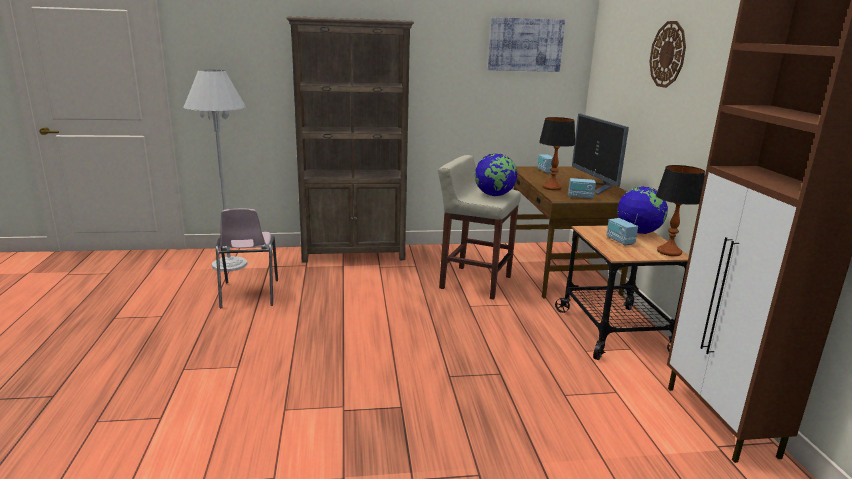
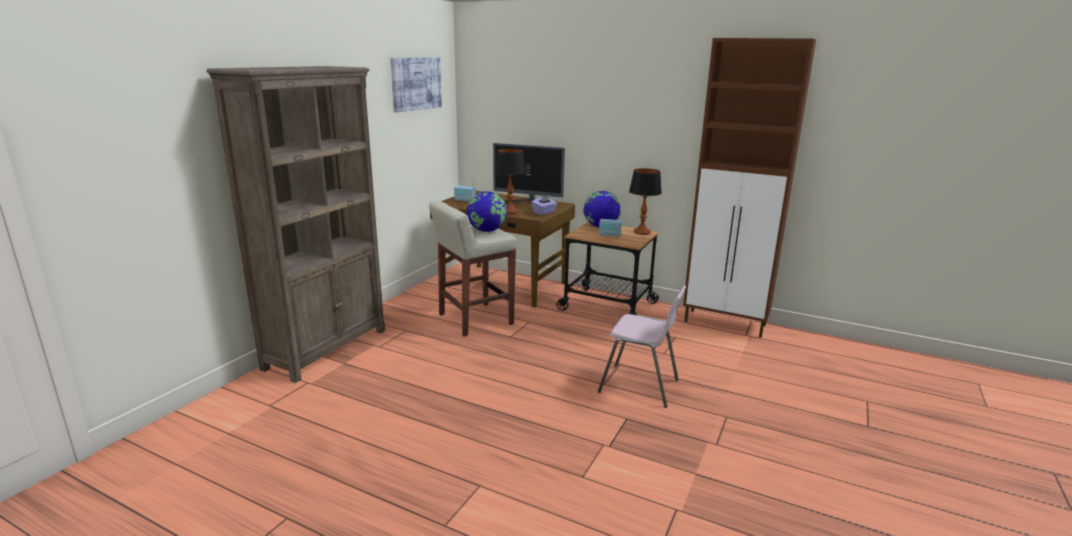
camera: 55 degrees left, 0 degrees up
(229, 265) = (216, 430): white floor lamp -> none
(248, 294) = (323, 437): pink chair -> pink chair (639, 386)
(580, 197) = (544, 212): radio -> purple tissue box
(668, 54) = (578, 87): wall clock -> none

